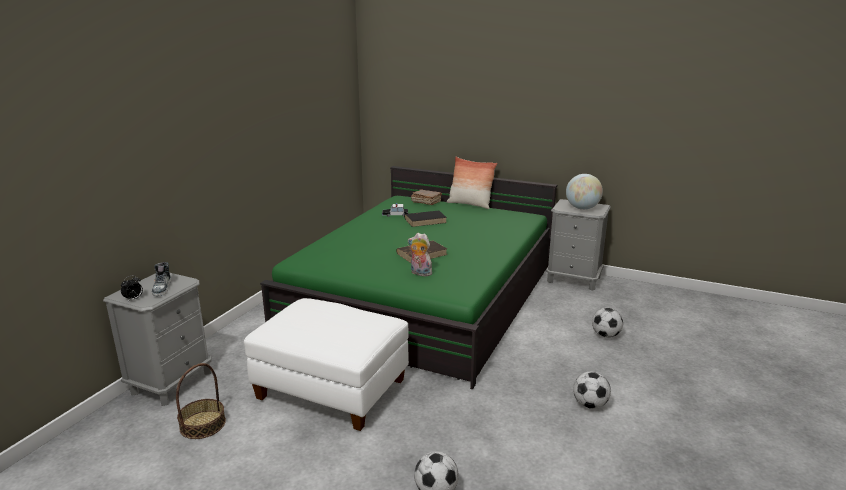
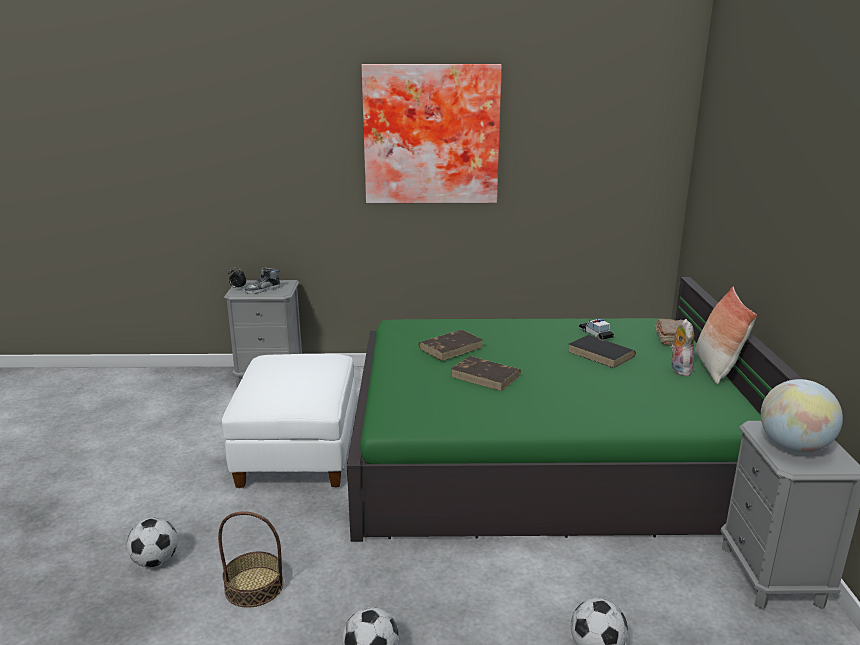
camera: 65 degrees right, 0 degrees up
(202, 424) = (218, 411): basket -> basket (254, 586)
(238, 96) = (431, 134): none -> picture
(368, 253) = (451, 347): none -> brown book
(419, 273) = (426, 388): plush toy -> plush toy (678, 370)

